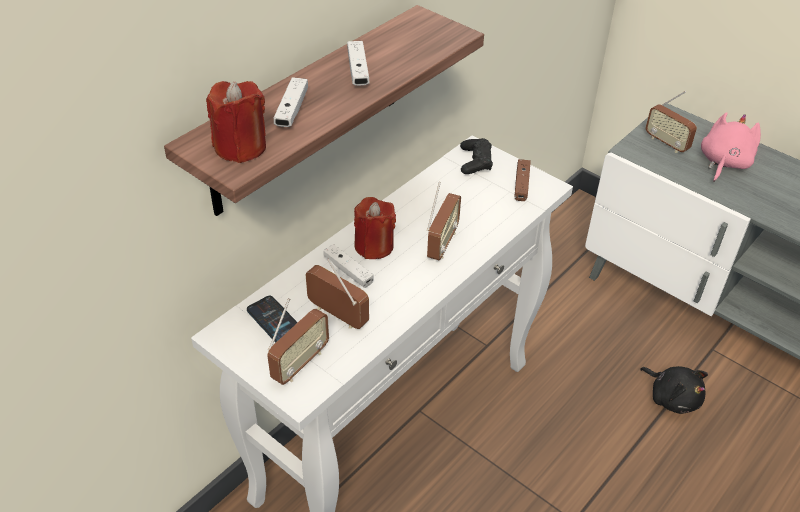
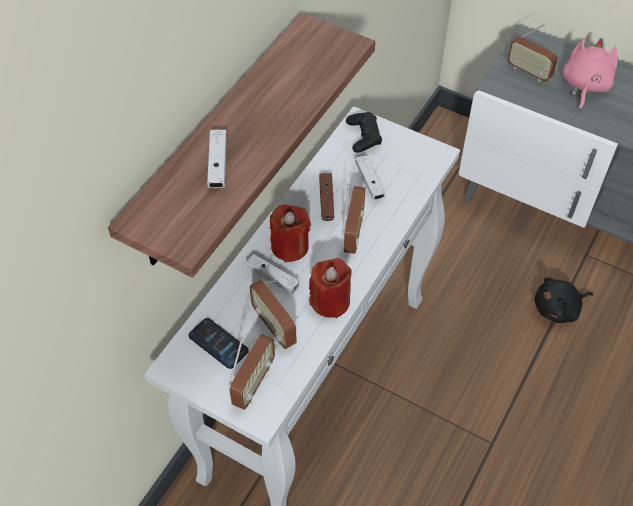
camera: 10 degrees left, 10 degrees up
(240, 147) = (182, 217): red candle -> red candle (330, 301)
(337, 315) = (274, 327): radio -> radio turned 150 degrees counterclockwise
(358, 71) = (267, 106): white game controller -> white game controller (369, 182)
(521, 184) = (412, 155): brown game controller -> brown game controller (326, 200)
(672, 397) = (558, 309): black plush toy -> black plush toy turned 120 degrees clockwise

